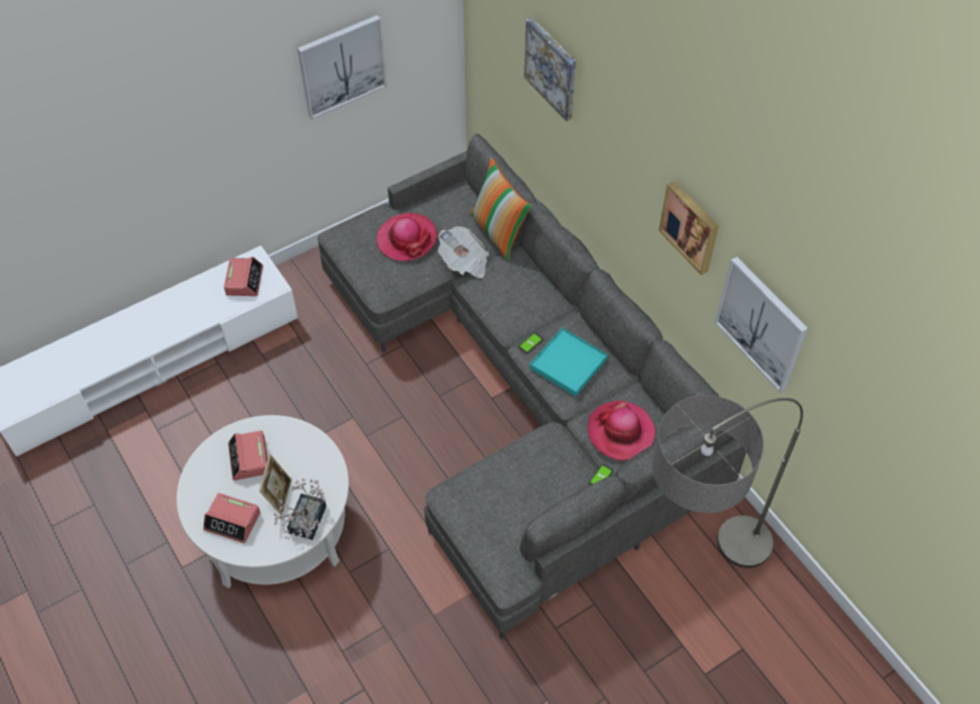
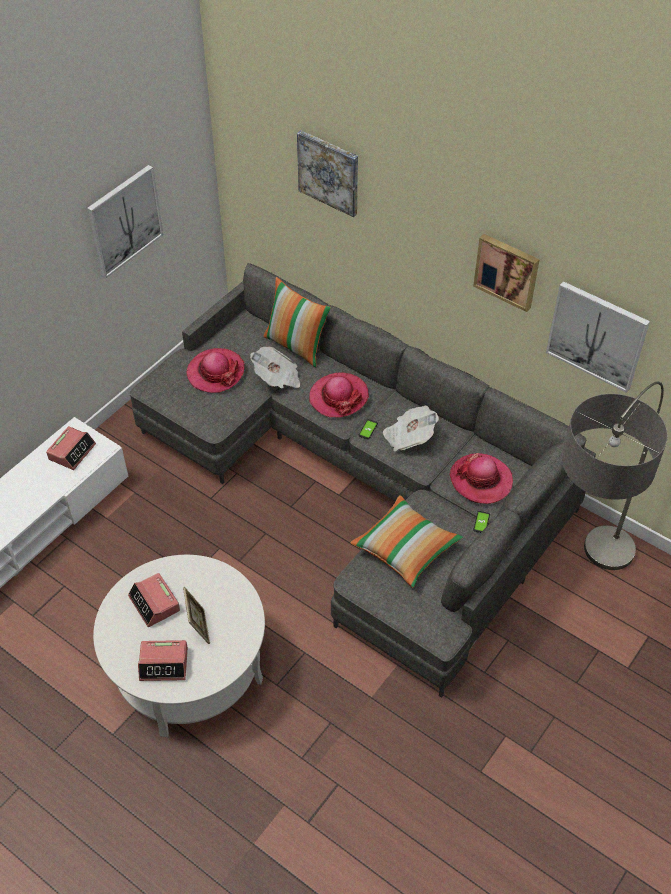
camera: 20 degrees left, 5 degrees down
(244, 280) = (72, 451): alarm clock -> alarm clock turned 45 degrees clockwise
(305, 524) = (235, 645): potted plant -> none
(511, 480) = (405, 548): none -> pillow
(516, 299) = (338, 397): none -> hat
(568, 364) = (409, 437): turquoise tray -> newspaper

